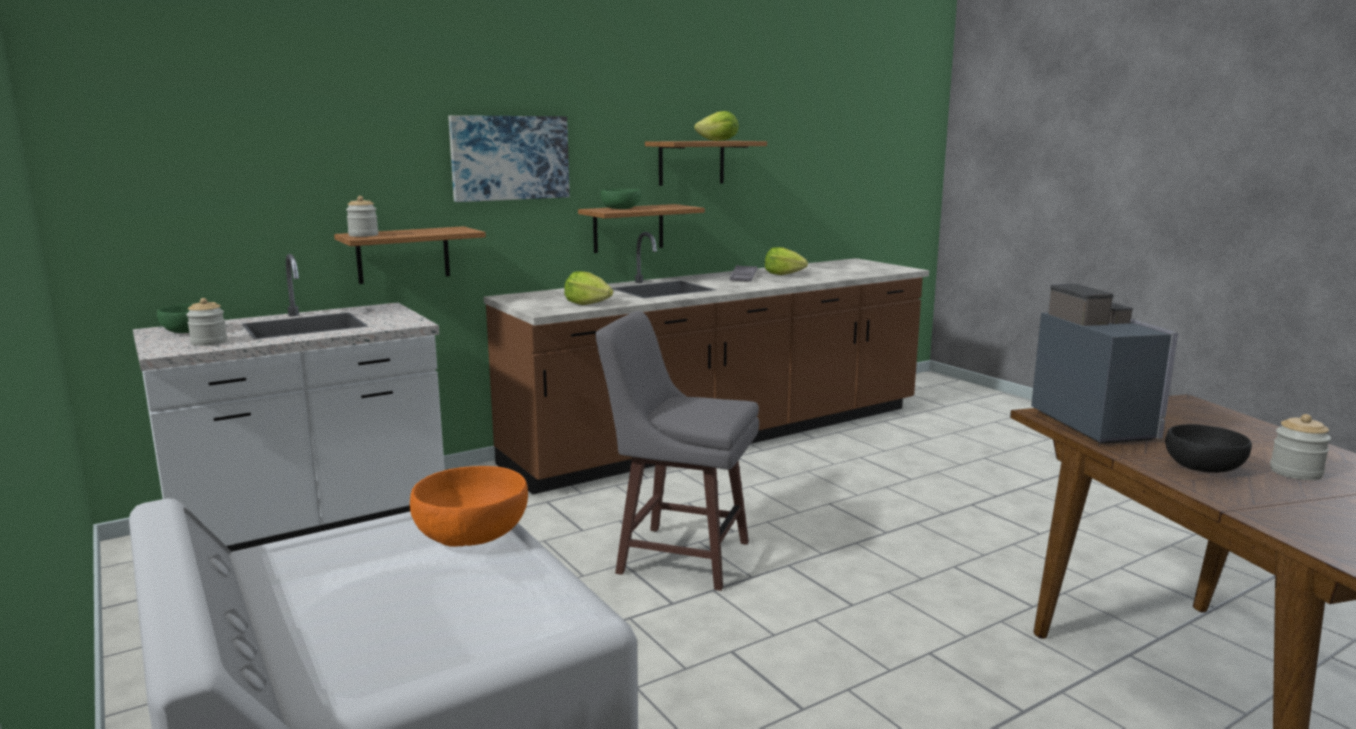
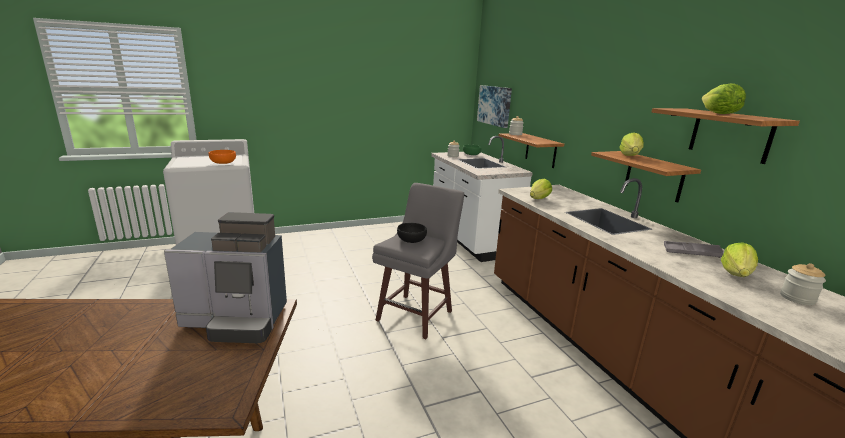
camera: 100 degrees right, 5 degrees up
(509, 158) = (592, 108): picture -> picture (494, 105)
(620, 208) = (630, 156): green bowl -> lettuce
(1204, 467) = (131, 324): black bowl -> black bowl (411, 240)
(1295, 472) = (67, 359): jar -> jar (797, 298)

